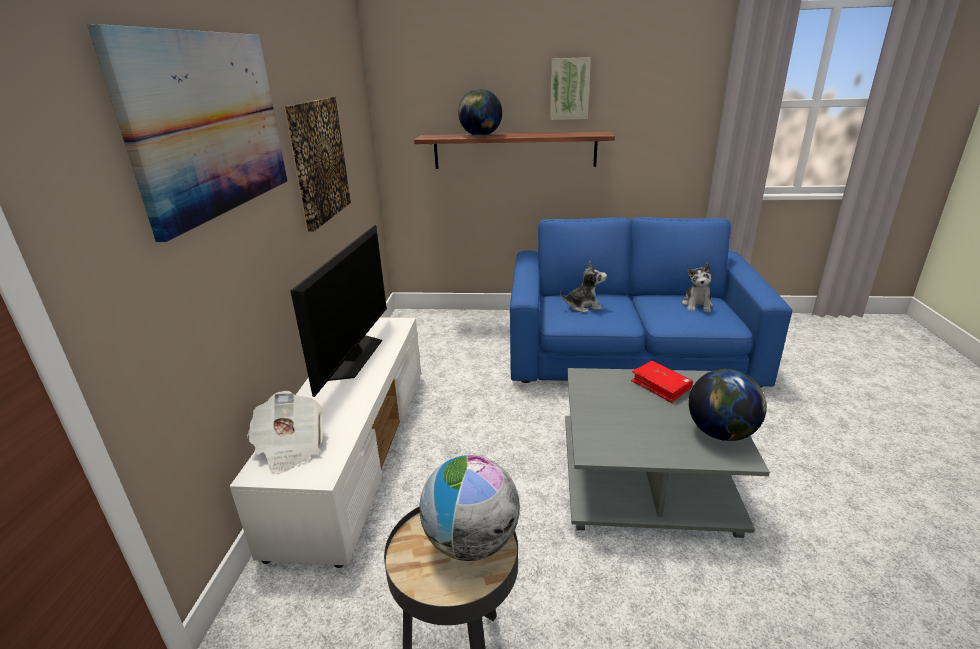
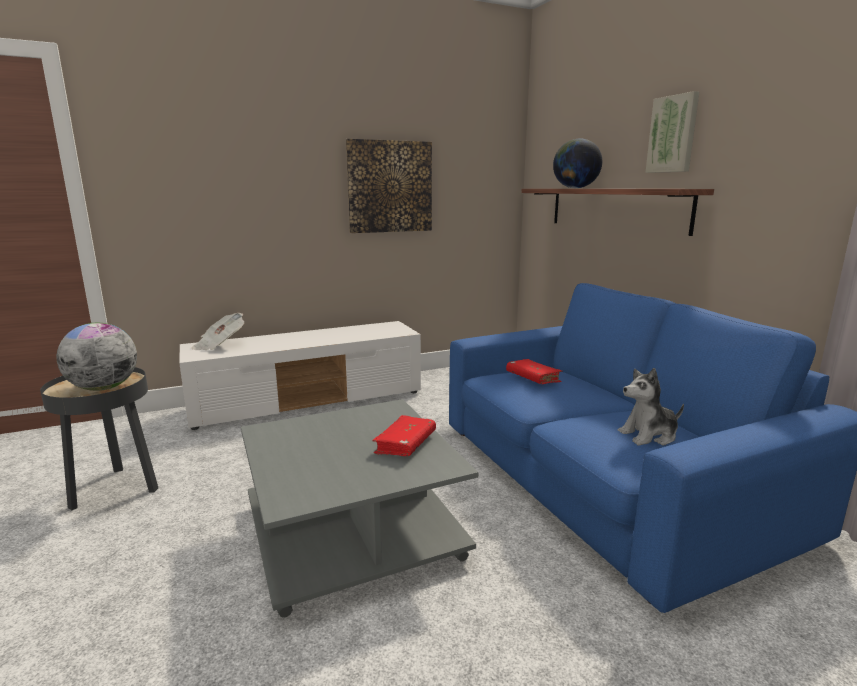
camera: 60 degrees right, 10 degrees down
(209, 124) = (244, 137): picture -> none
(354, 357) = (339, 333): television -> none
(583, 306) = (532, 378): plush toy -> red book
(721, 433) = (329, 487): globe -> none

